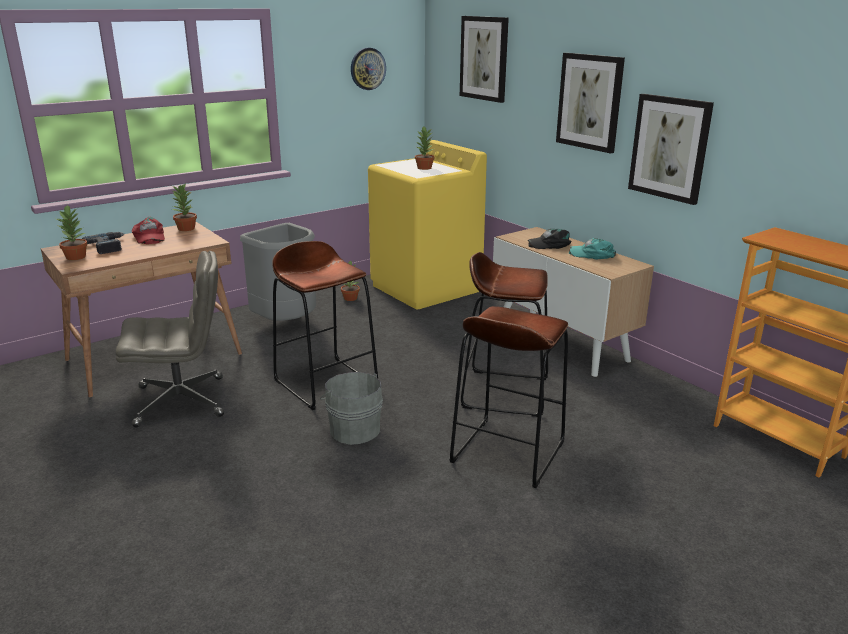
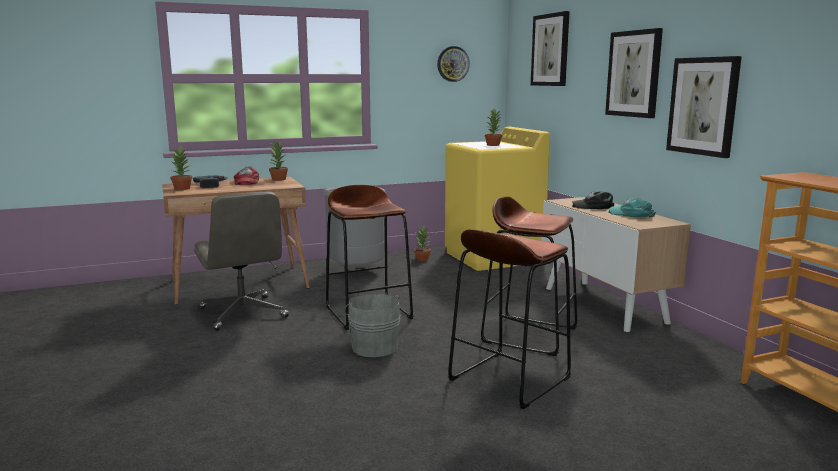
camera: 15 degrees right, 10 degrees down
(182, 401) = (243, 313): grey office chair -> grey office chair turned 60 degrees clockwise

